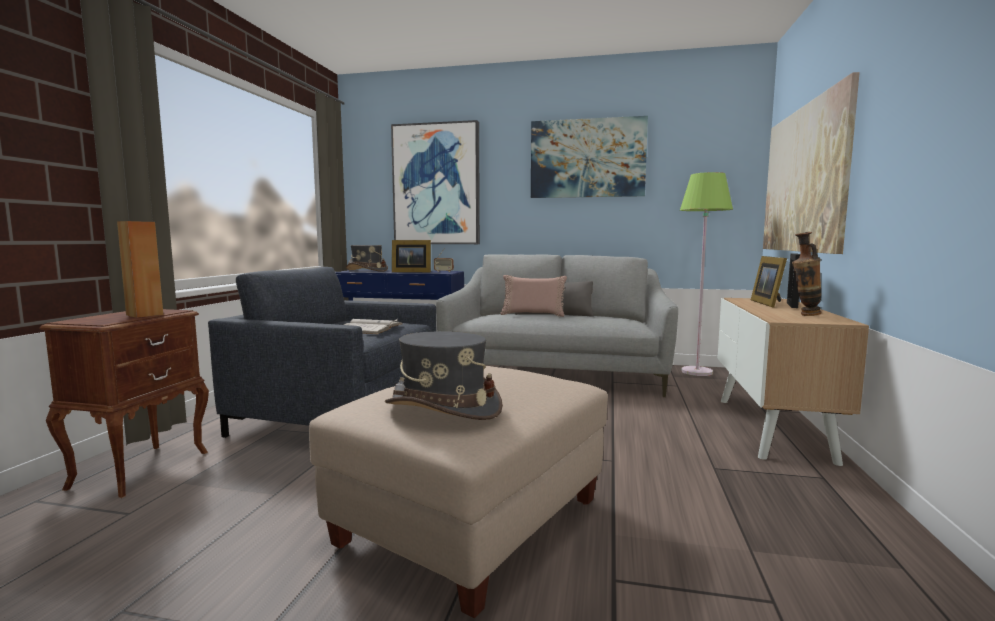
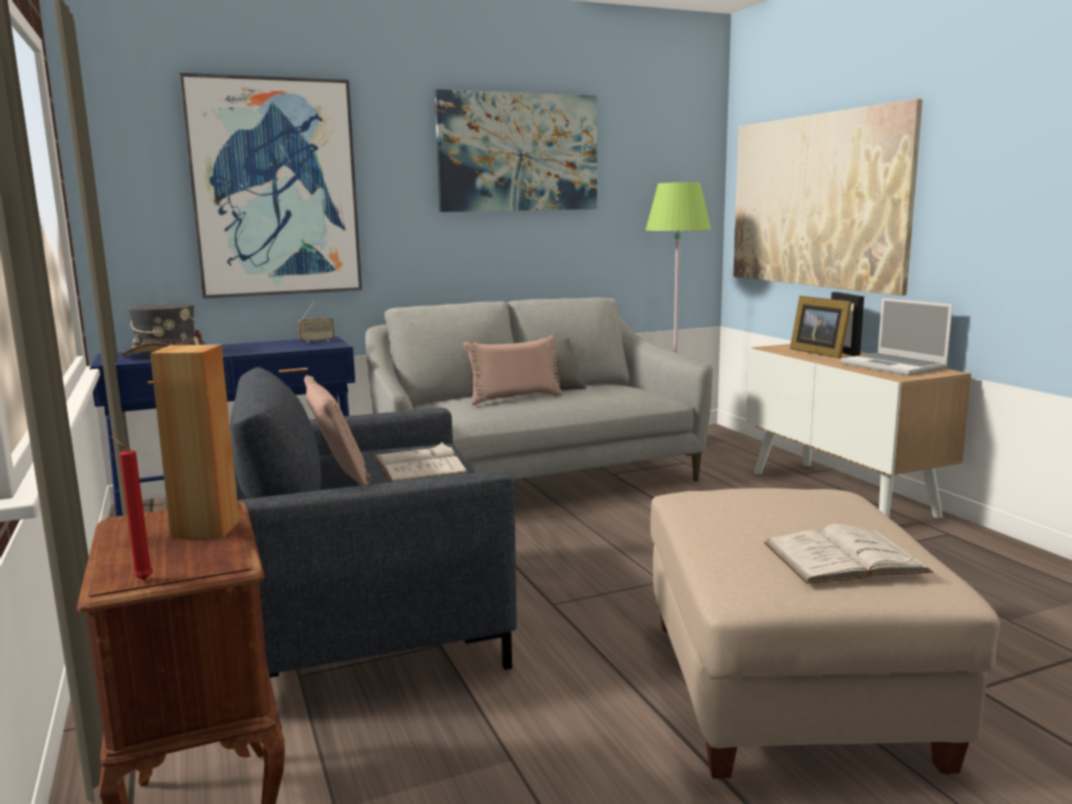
camera: 35 degrees left, 5 degrees up
(70, 322) = (141, 579): none -> red candle
(337, 324) = (337, 469): none -> beige pillow
(410, 272) = (266, 349): picture frame -> none
(443, 408) = (844, 557): grey hat -> white book
(804, 315) = (895, 366): vase -> laptop

